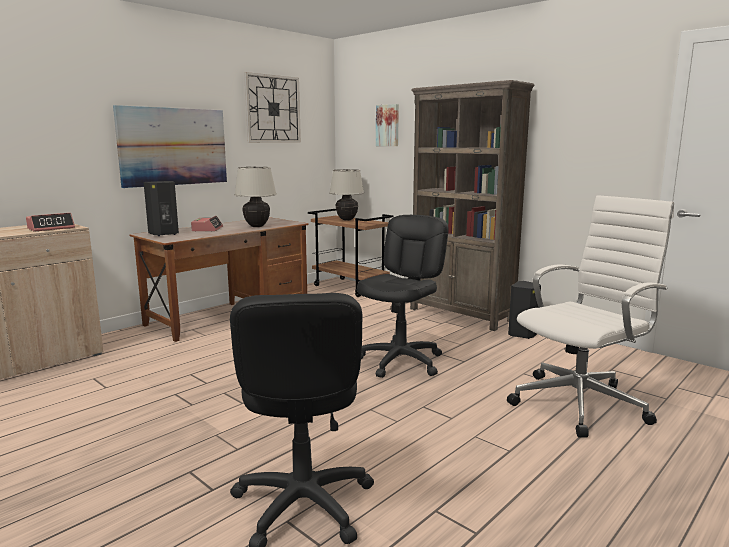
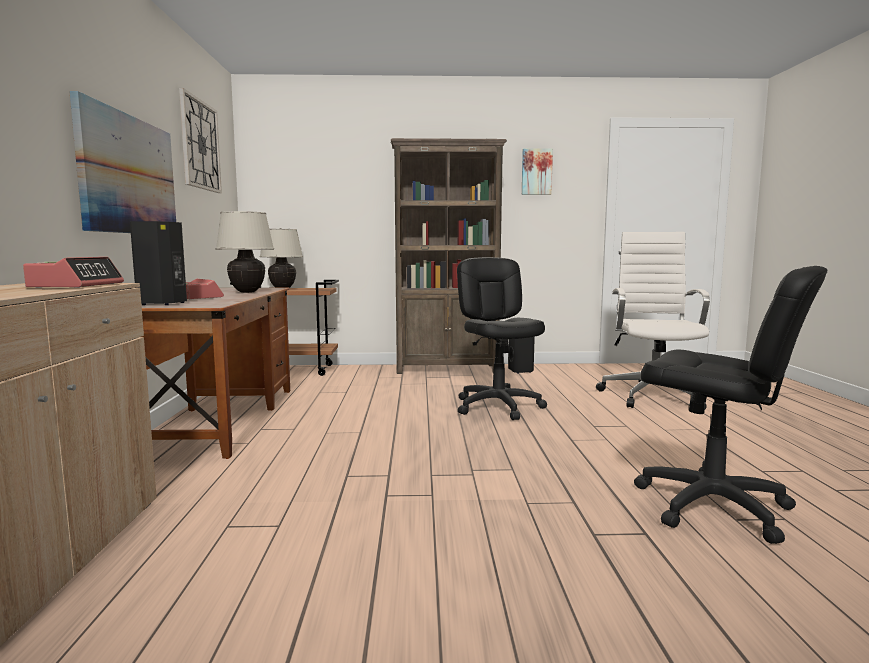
camera: 45 degrees left, 5 degrees down
(388, 125) = (324, 180): picture -> picture (536, 172)

